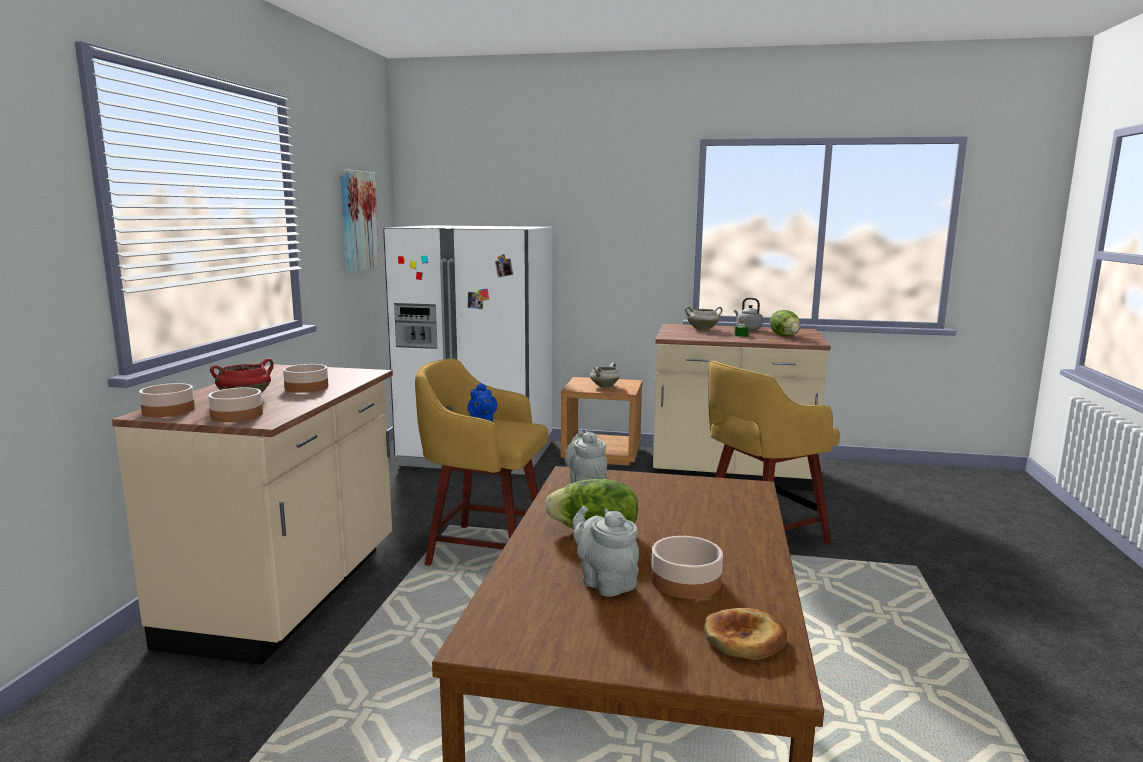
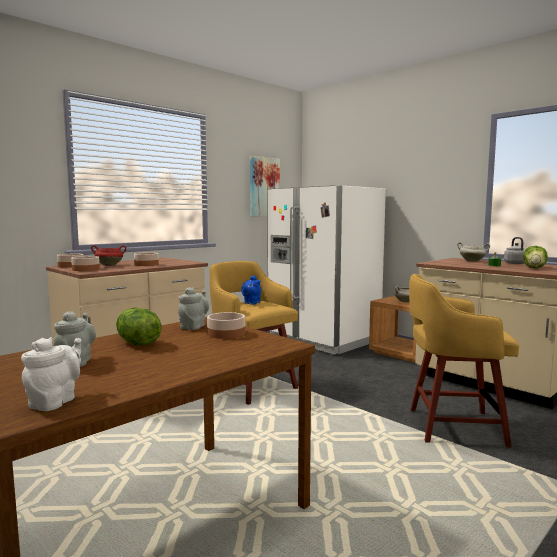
camera: 35 degrees right, 5 degrees down
(685, 581) = (111, 371): bowl -> bowl (226, 333)
(744, 639) = (55, 401): bread -> white teapot

